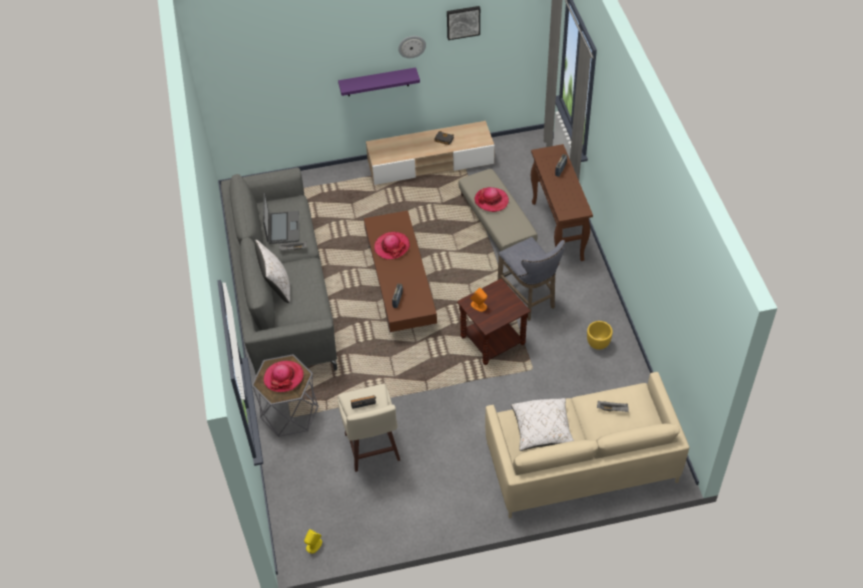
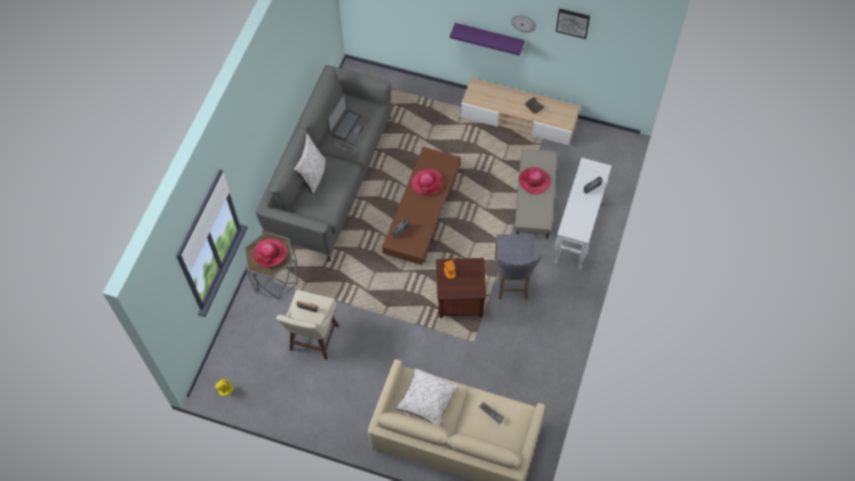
camera: 30 degrees right, 10 degrees up
(558, 231) = (577, 233): brown console table -> white console table
(598, 344) = (539, 348): yellow planter -> none

